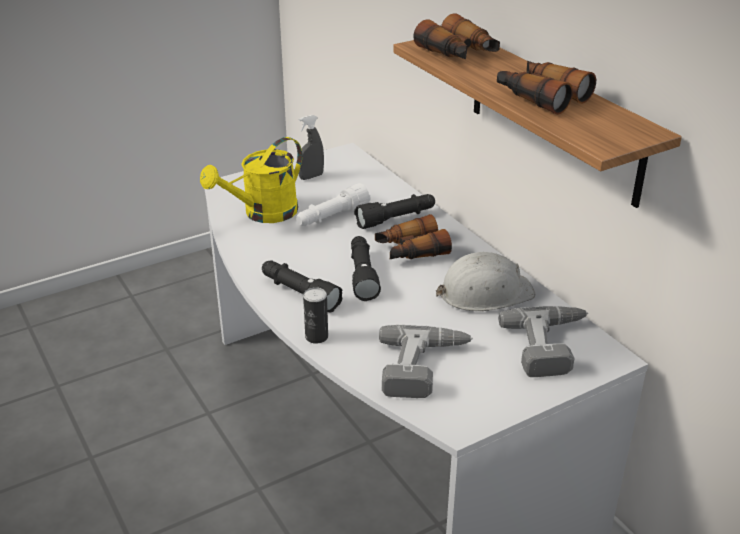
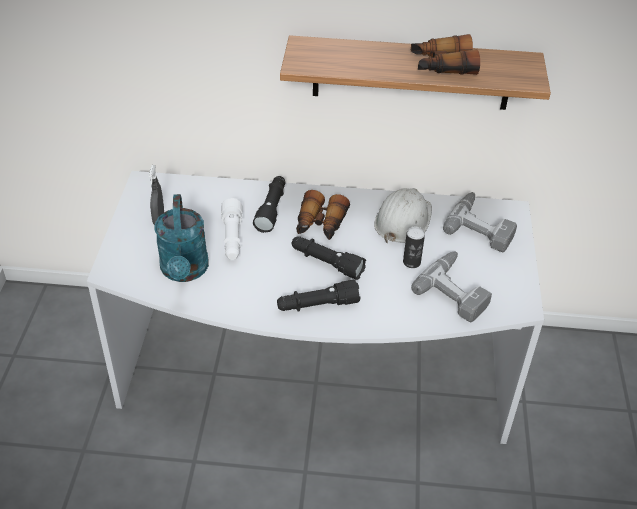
camera: 55 degrees left, 10 degrees up
(263, 214) = (184, 271): yellow watering can -> turquoise watering can
(316, 337) = (378, 322): can -> can (411, 262)
(459, 53) = (334, 58): binoculars -> none

